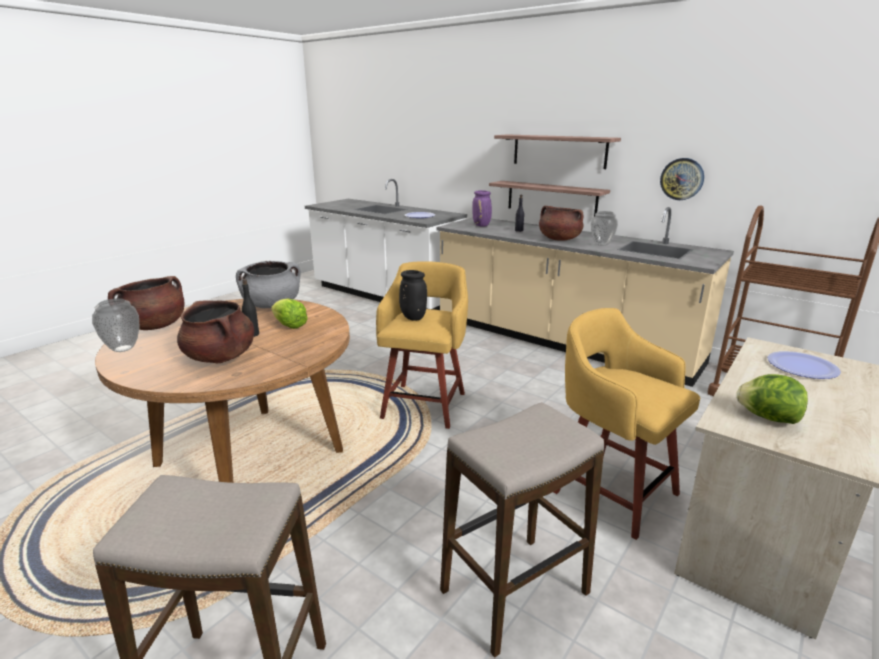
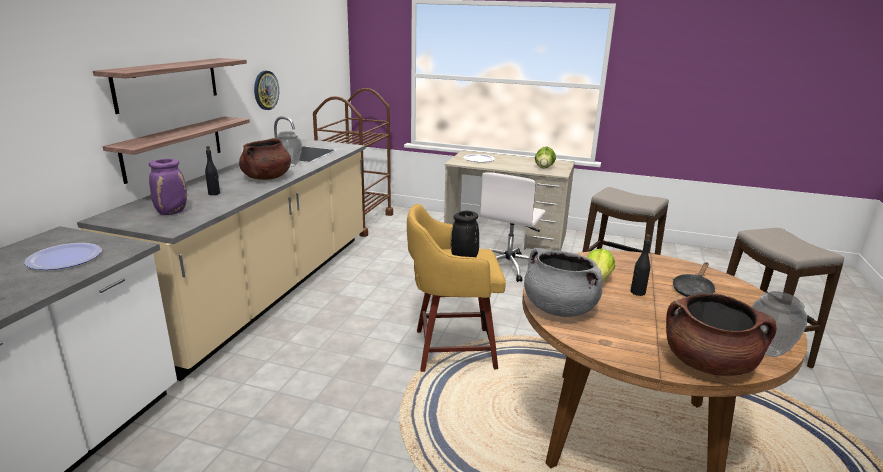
camera: 110 degrees left, 0 degrees up
(220, 357) = (693, 290): brown cooking pot -> black frying pan
(612, 490) = (509, 267): yellow stool -> white office chair

